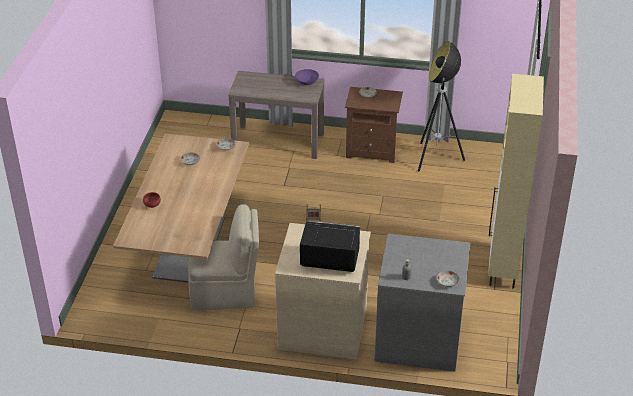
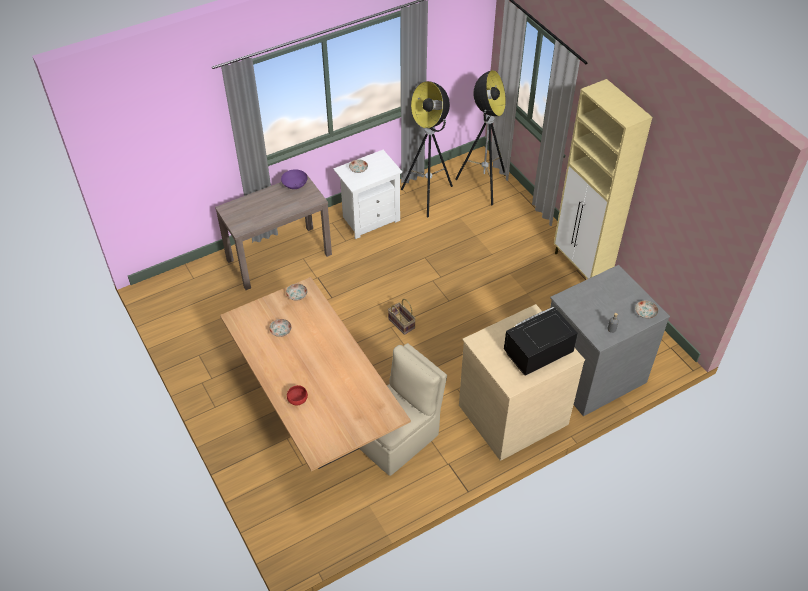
camera: 40 degrees left, 10 degrees up
(372, 150) = (369, 219): brown nightstand -> white nightstand
(490, 172) = (482, 186): none -> floor lamp

